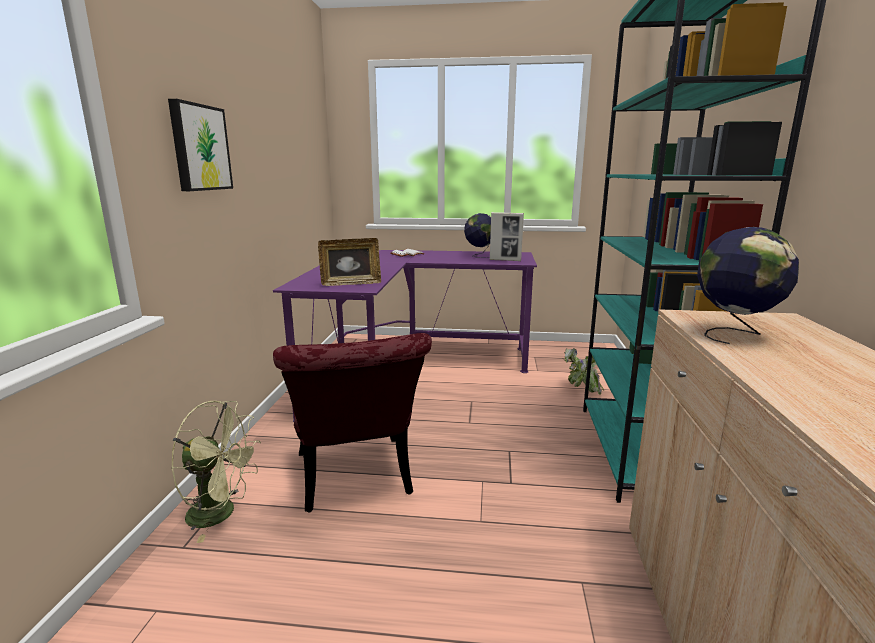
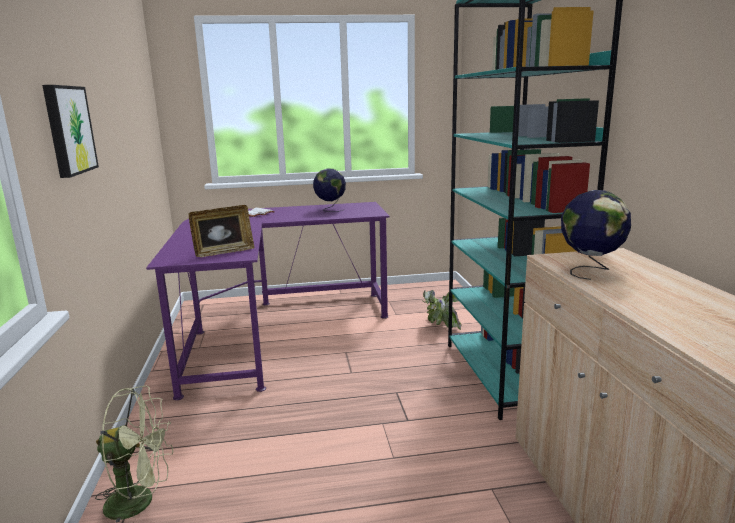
camera: 15 degrees left, 0 degrees up
(356, 481) = (265, 445): red chair -> none
(505, 260) = (357, 212): picture frame -> none

